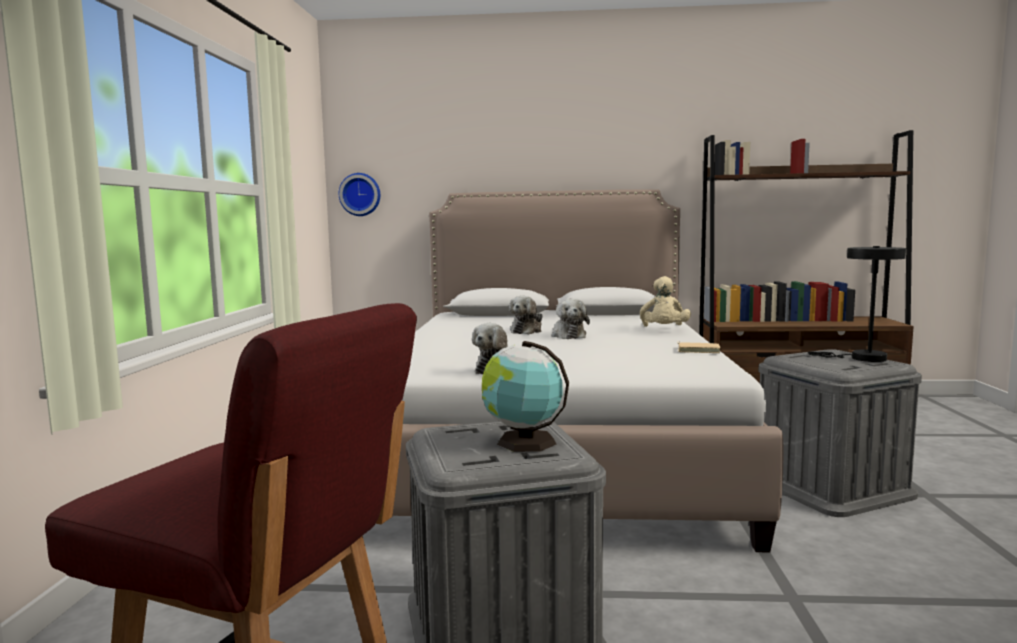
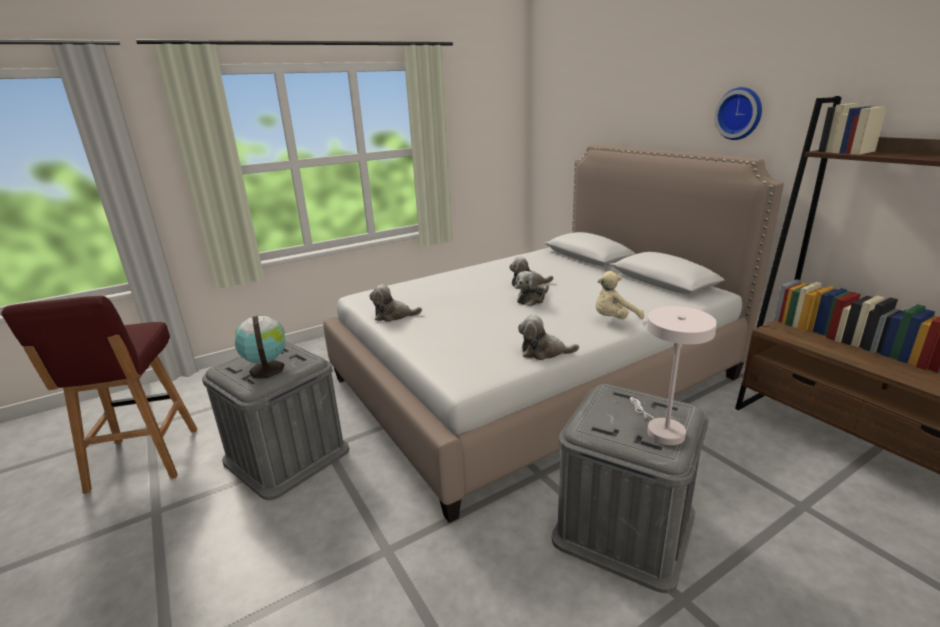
camera: 55 degrees right, 15 degrees up
(360, 194) = (545, 139): wall clock -> wall clock (740, 113)
(698, 350) = (544, 352): beige book -> plush toy
(862, 358) = (661, 430): black table lamp -> white table lamp

